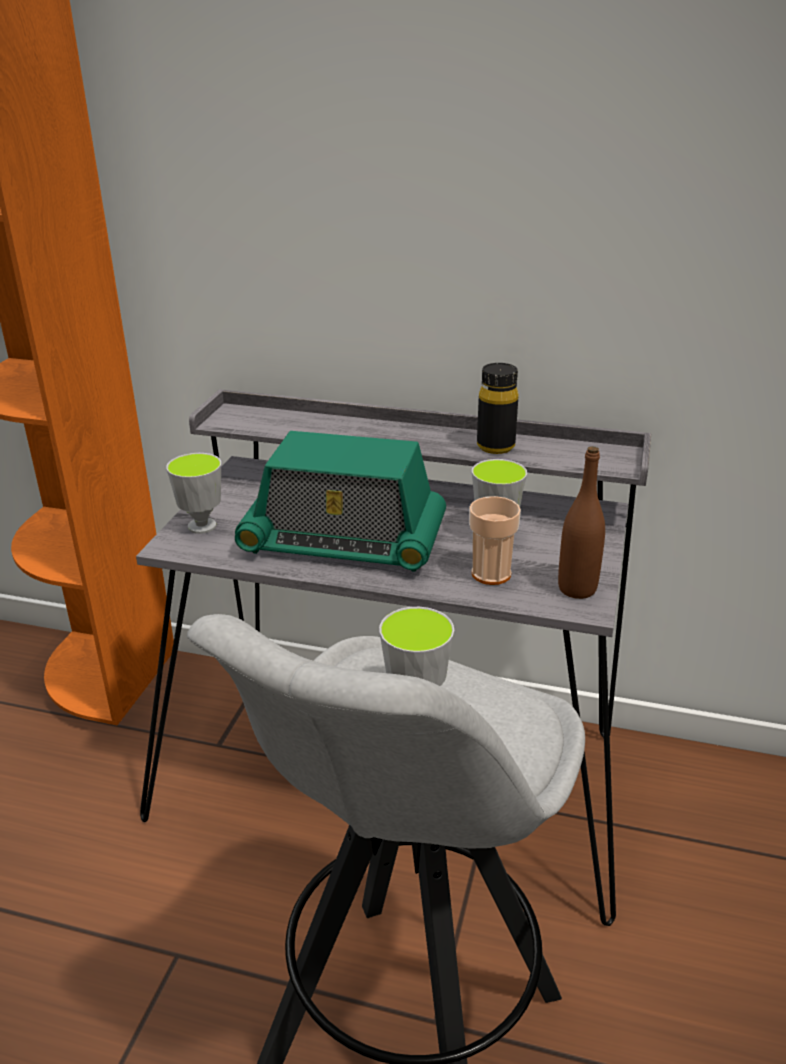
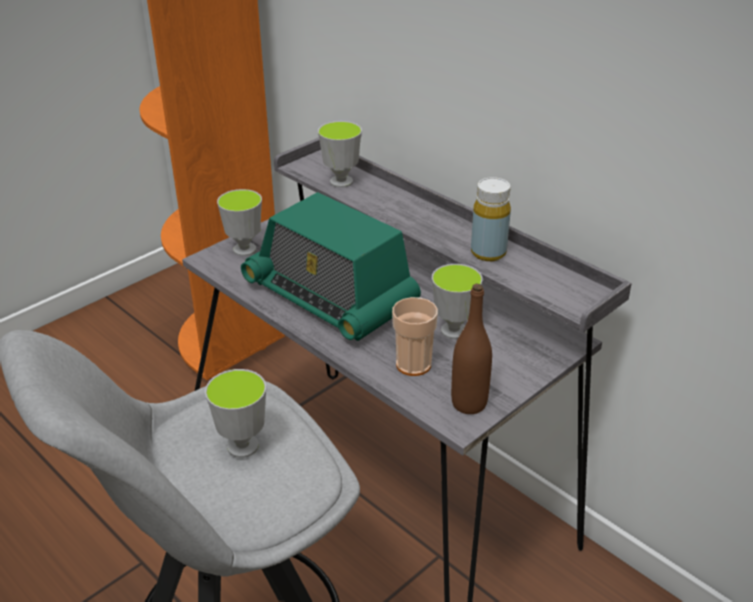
camera: 30 degrees right, 5 degrees up
(281, 424) = (341, 182): none -> cup
(495, 446) = (488, 253): black bottle -> yellow bottle

